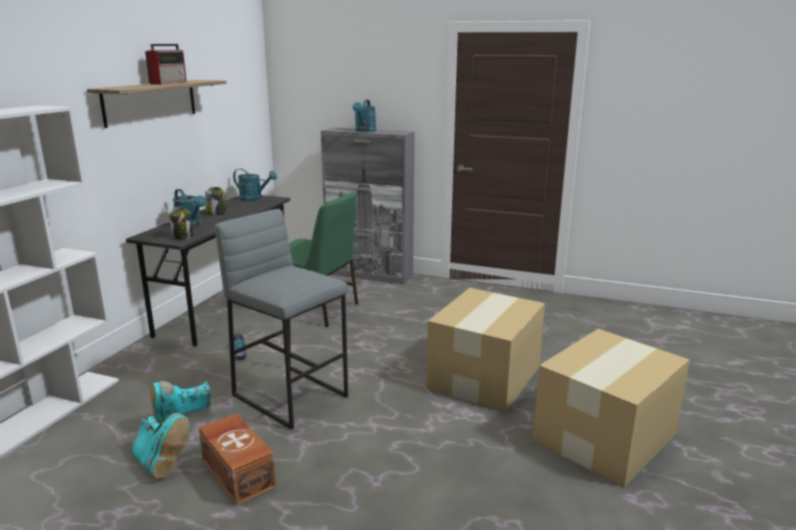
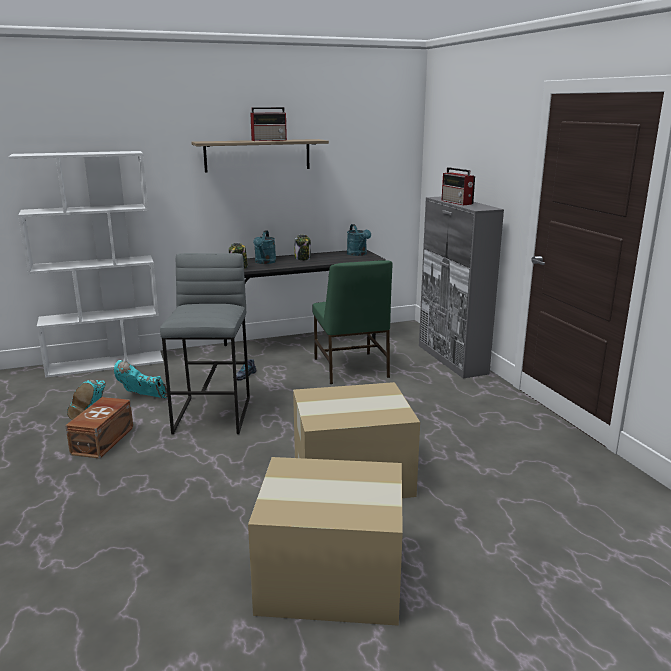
camera: 50 degrees right, 0 degrees up
(364, 131) = (457, 202): turquoise watering can -> radio

